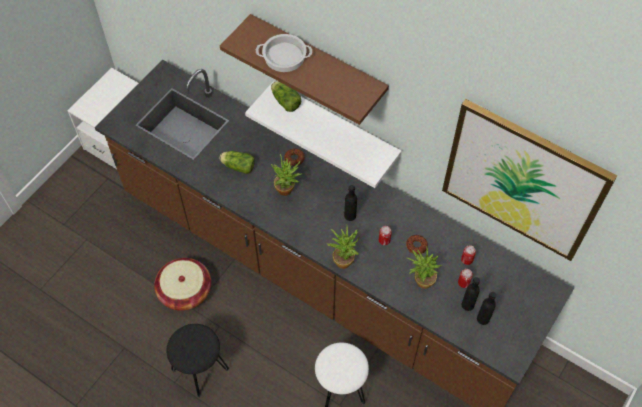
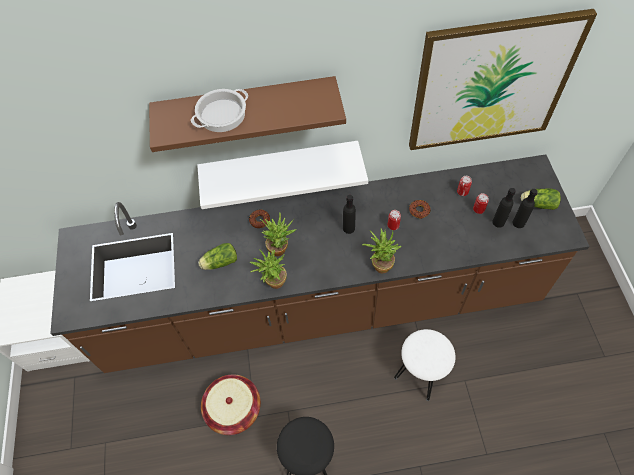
camera: 40 degrees left, 0 degrees up
(285, 101) = (225, 171): lettuce -> lettuce (537, 204)
(420, 280) = (450, 232): potted plant -> potted plant (273, 283)

